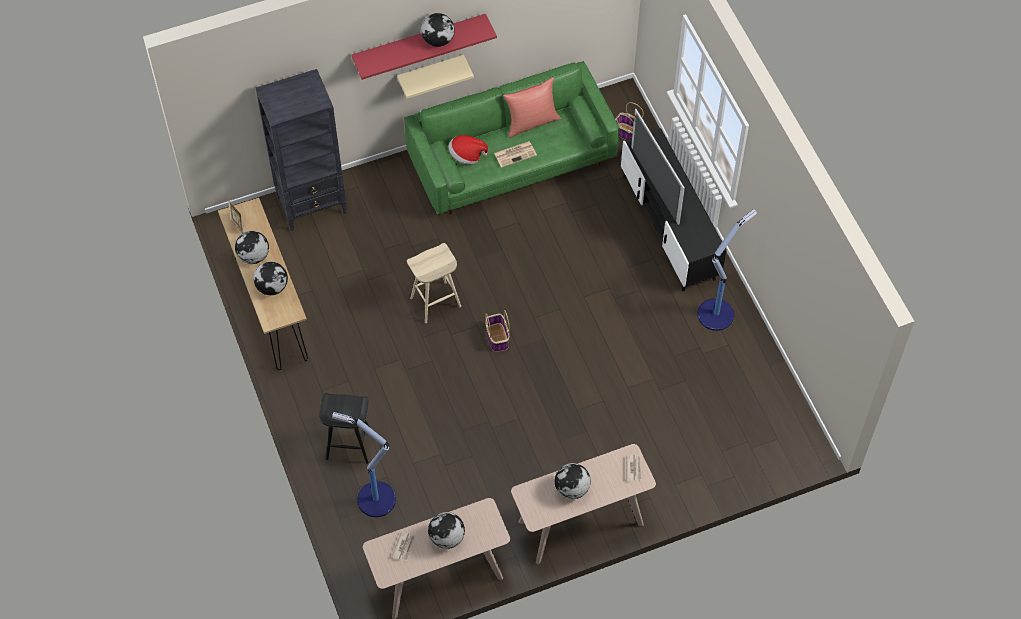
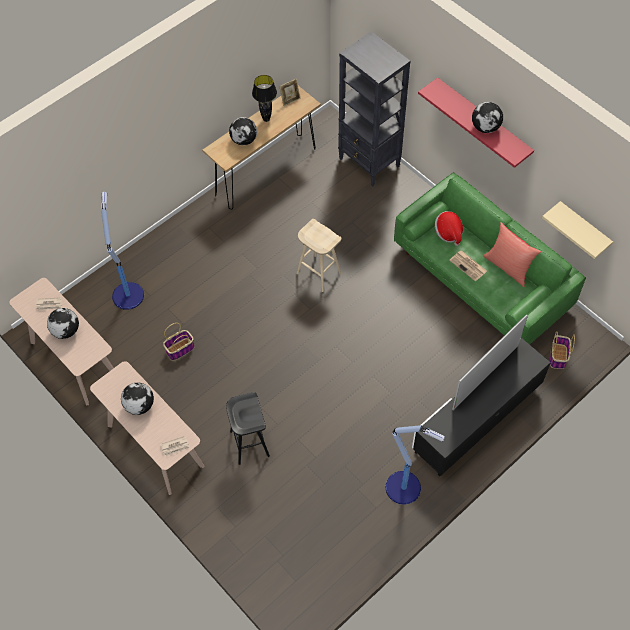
camera: 70 degrees right, 0 degrees up
(253, 256) = (266, 119): globe -> black table lamp
(348, 446) = (167, 262): black stool -> black stool (249, 443)
(430, 72) = (483, 157): beige shelf -> beige shelf (584, 228)
(497, 337) = (305, 326): basket -> basket (180, 349)

